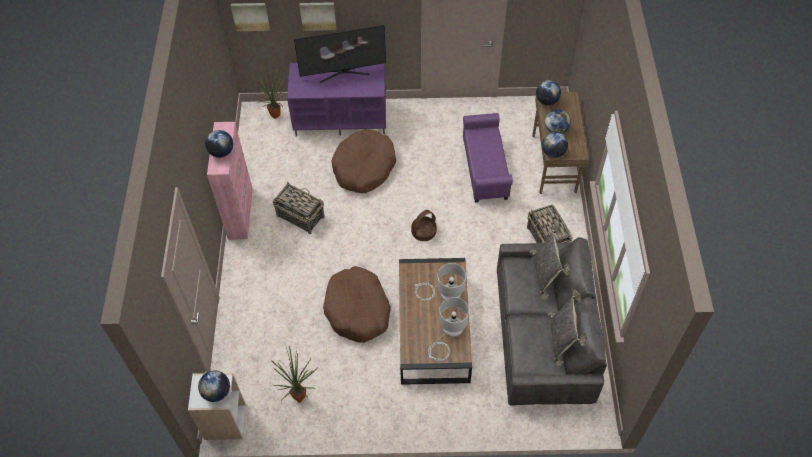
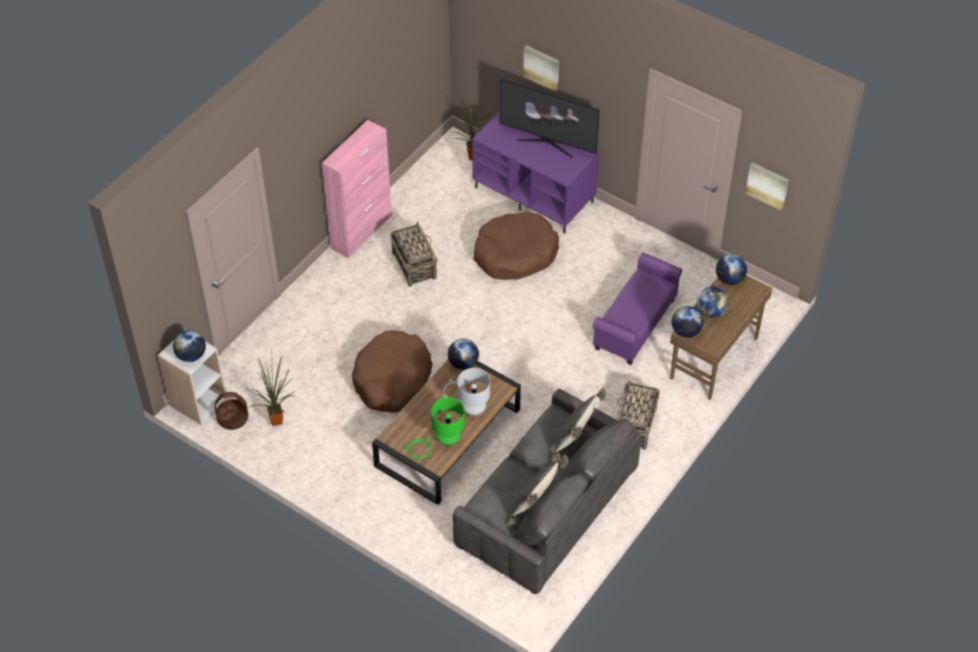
camera: 35 degrees right, 5 degrees down
(221, 152) = (350, 150): globe -> globe (463, 363)
(250, 16) = (477, 36): picture -> picture (767, 185)
(423, 232) = (518, 347): basket -> basket (233, 418)
(447, 338) = (437, 443): grey table lamp -> green table lamp

